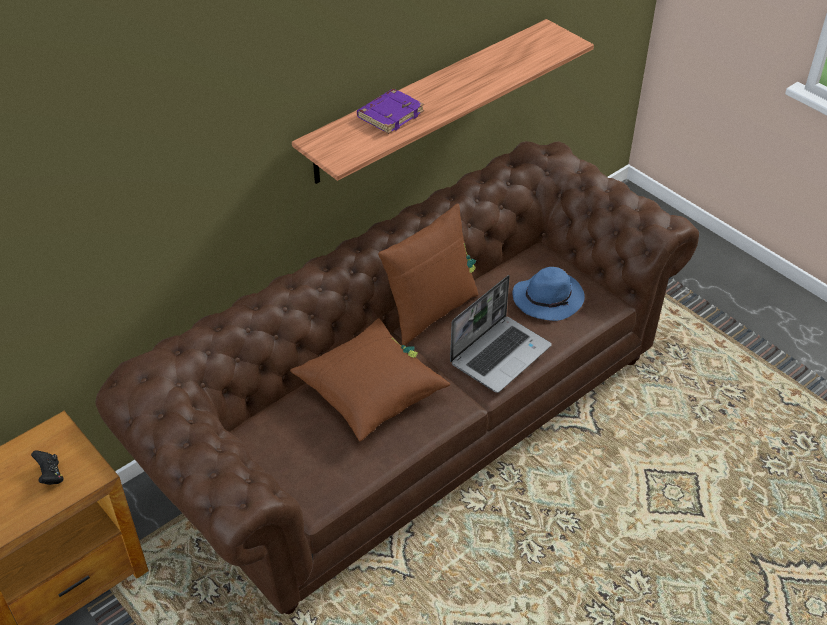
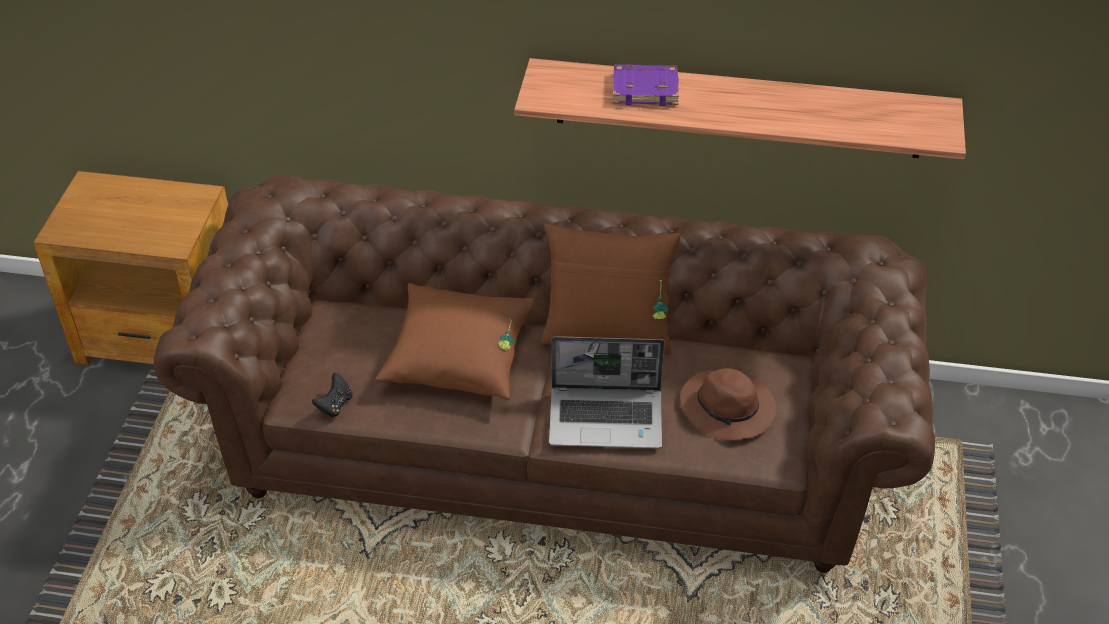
camera: 50 degrees right, 0 degrees up
(50, 475) = (153, 223): black game controller -> black game controller (335, 405)
(549, 298) = (728, 409): blue hat -> brown hat

